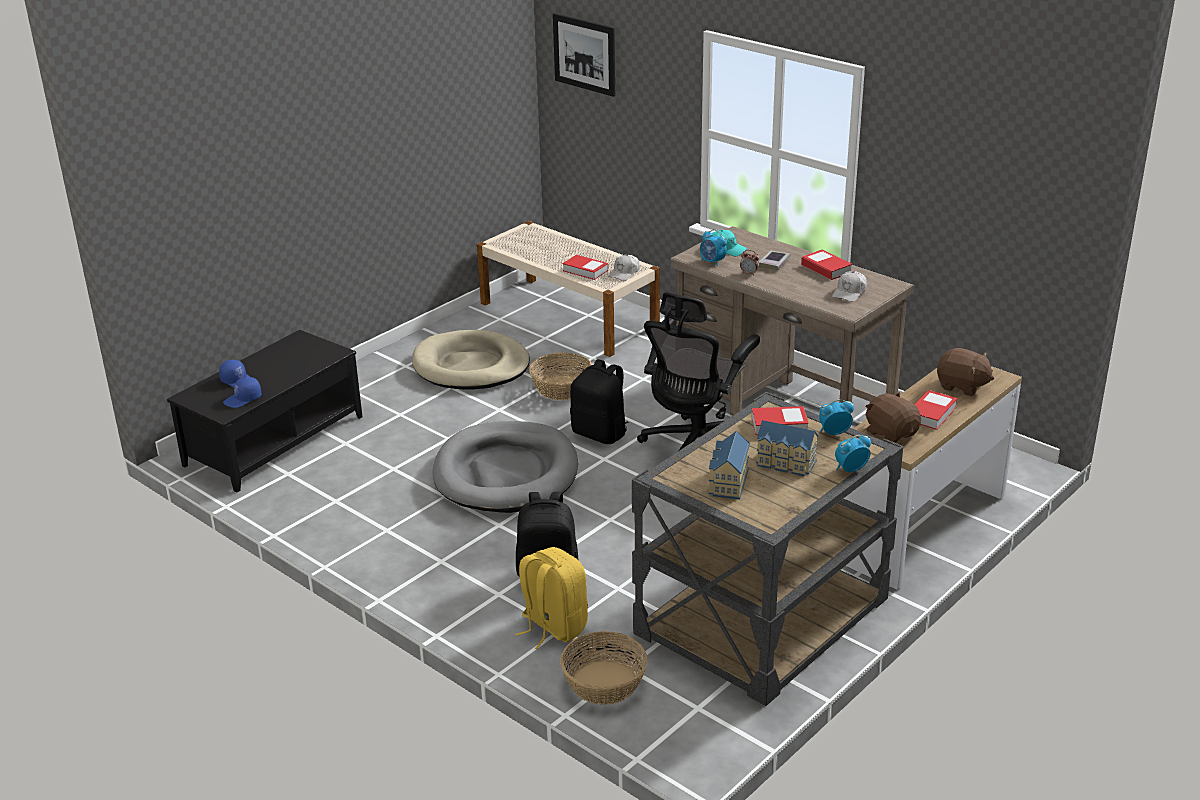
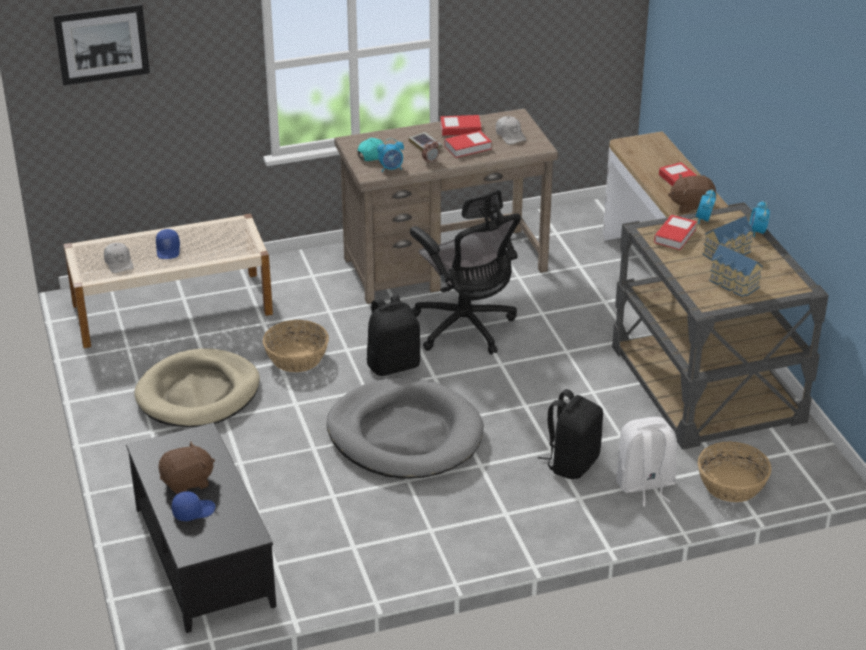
camera: 60 degrees left, 5 degrees up
(243, 399) = (236, 517): blue cap -> blue cap (168, 250)
(552, 627) = (645, 485): yellow backpack -> white backpack
(585, 270) = (210, 250): book -> book (468, 147)
(624, 273) = (240, 233): white cap -> white cap (119, 263)
(962, 386) = (654, 156): brown plush toy -> brown plush toy (187, 482)

